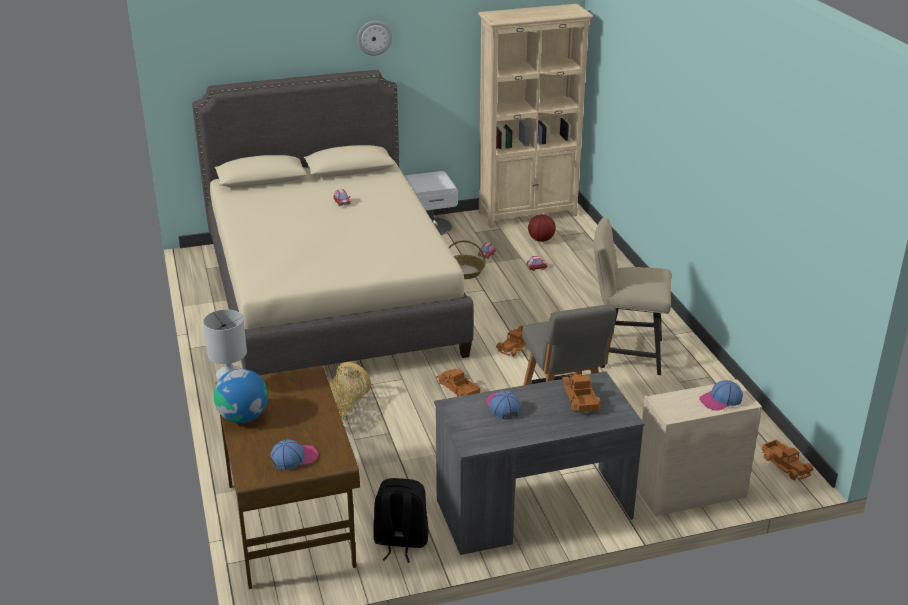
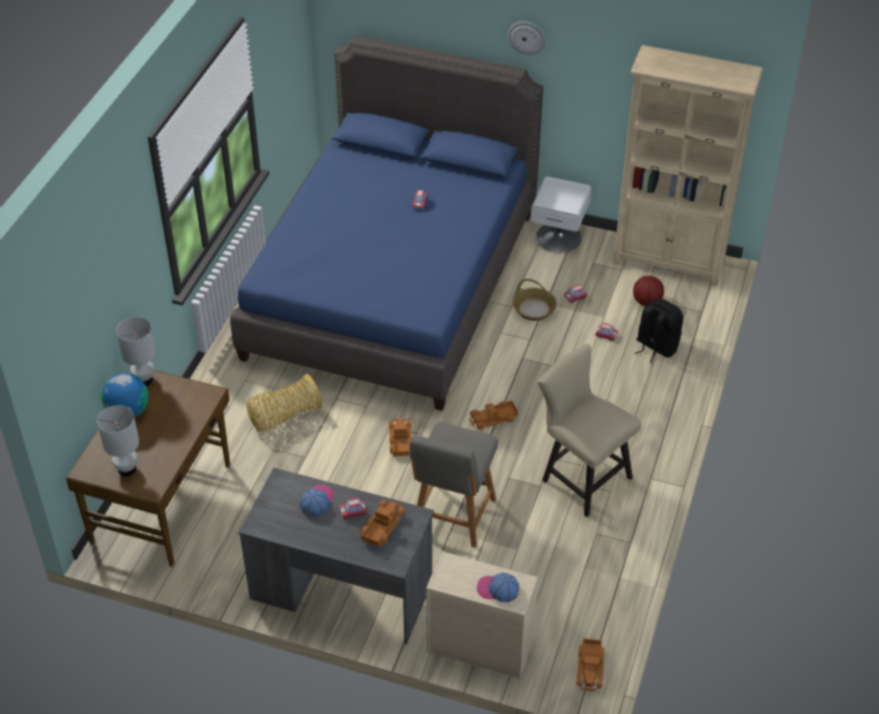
camera: 35 degrees right, 15 degrees up
(294, 458) = (126, 469): cap -> white table lamp
(330, 296) = (391, 284): beige bed -> blue bed
(400, 542) = (220, 563): black backpack -> black backpack (655, 347)
(543, 400) = (353, 512): none -> toy car

